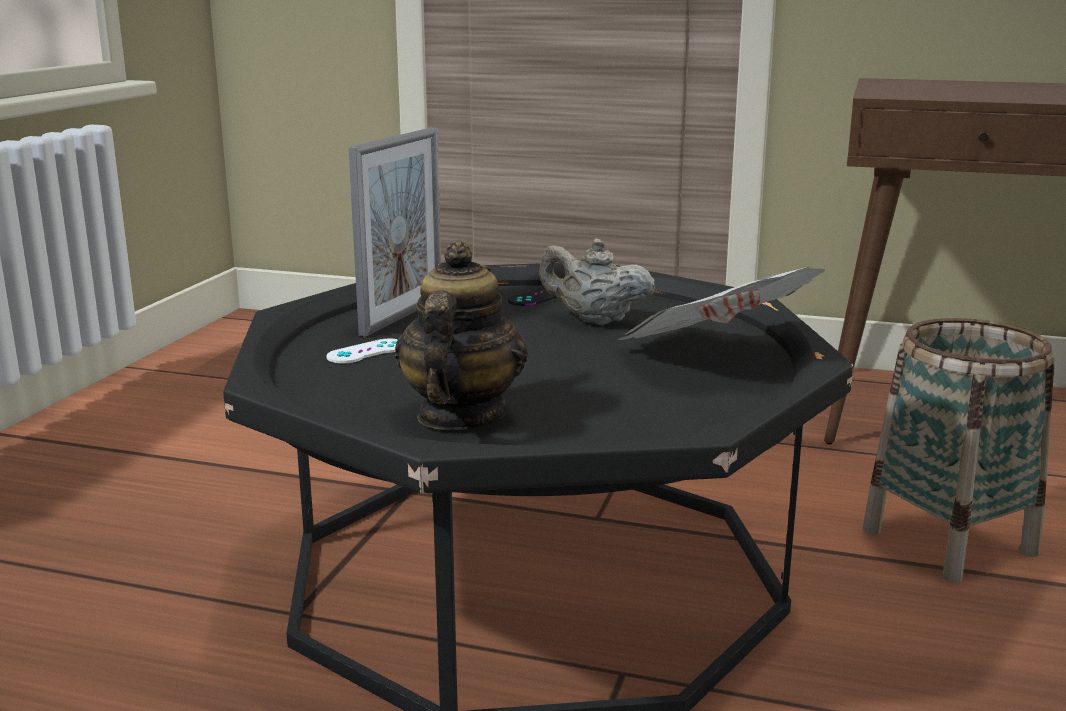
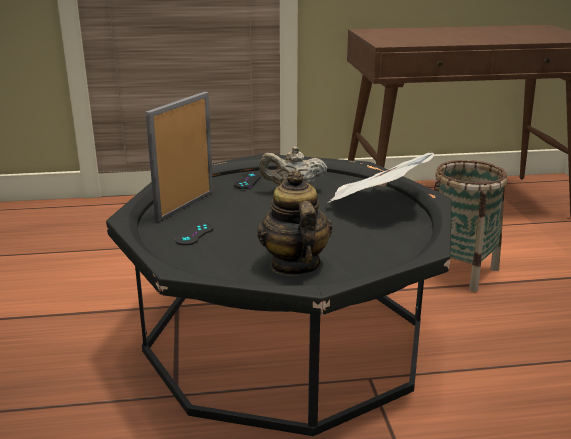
camera: 25 degrees left, 5 degrees up
(366, 352) = (194, 234): white game controller -> black game controller
(402, 315) = (185, 206): picture frame -> picture frame turned 150 degrees counterclockwise

